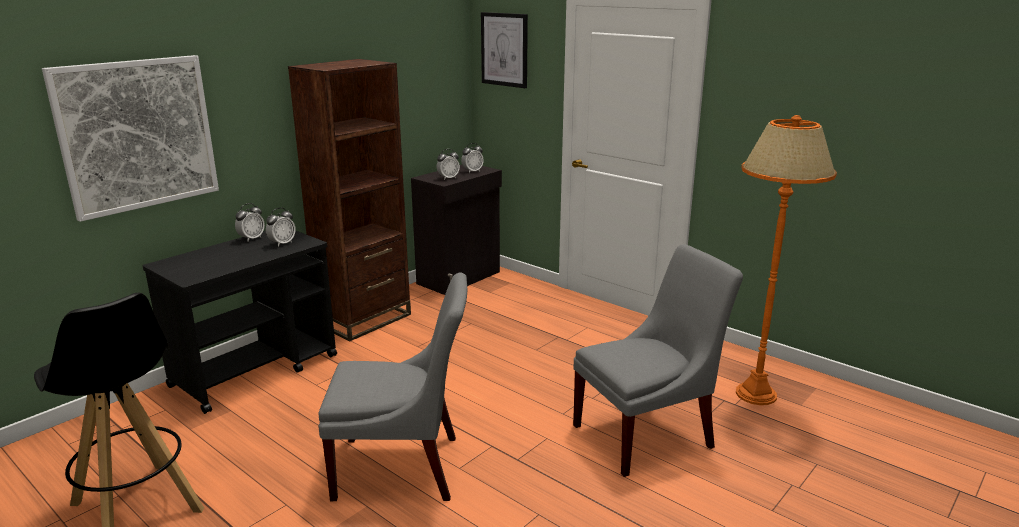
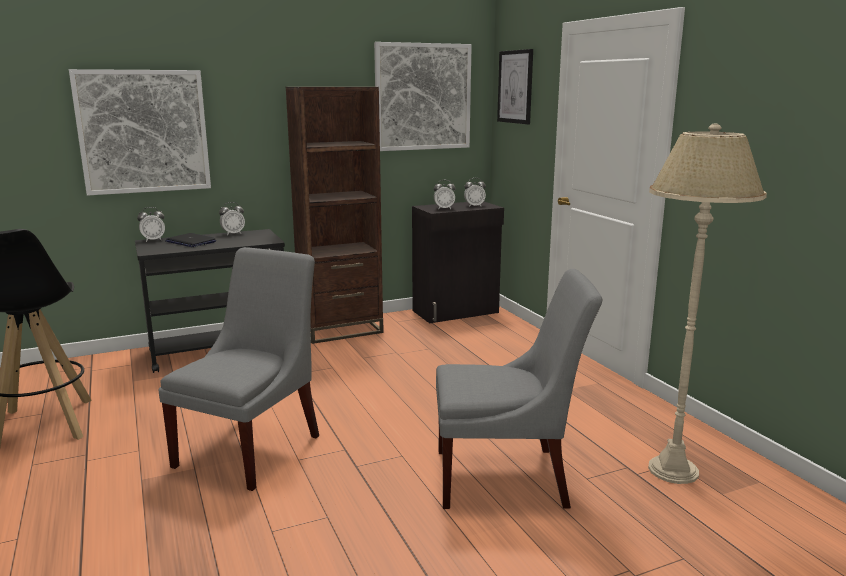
camera: 25 degrees right, 5 degrees down
(217, 257) = (190, 242): none -> laptop
(282, 243) = (249, 239): alarm clock -> alarm clock (153, 240)
(404, 468) = (253, 447): grey chair -> grey chair turned 90 degrees counterclockwise
(413, 63) = (423, 97): none -> picture
(756, 394) = (673, 470): orange floor lamp -> beige floor lamp

